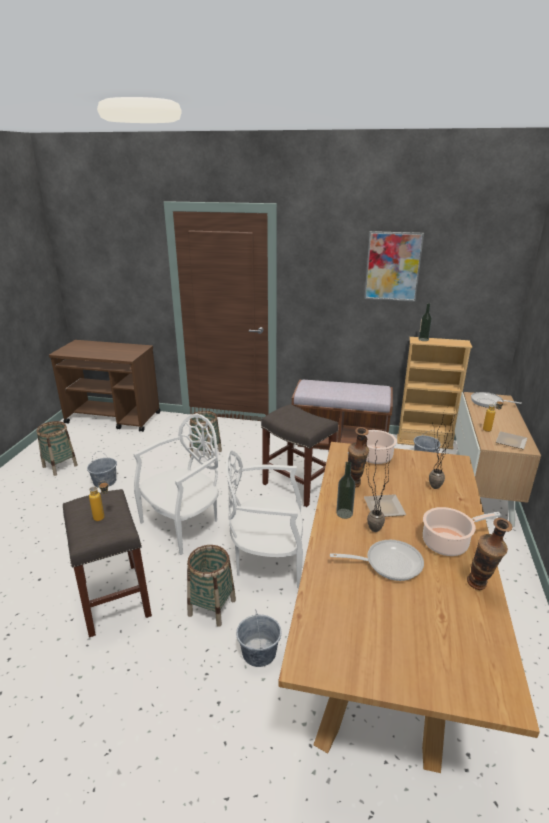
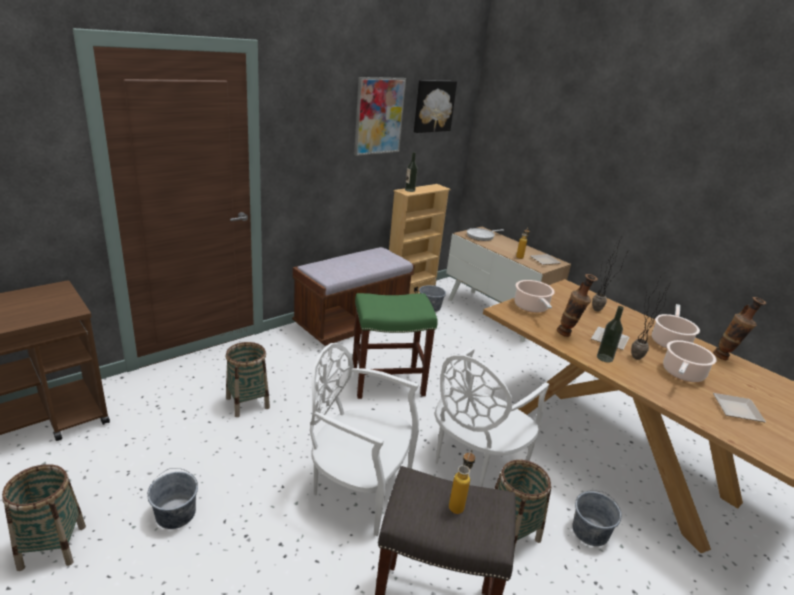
camera: 55 degrees left, 0 degrees up
(184, 524) = (359, 486): white chair -> white chair turned 60 degrees counterclockwise
(298, 486) = (388, 381): grey stool -> green stool
(371, 613) = (738, 409): none -> plate
(388, 563) = (682, 374): frying pan -> cooking pot
(464, 261) = (433, 106): none -> picture

